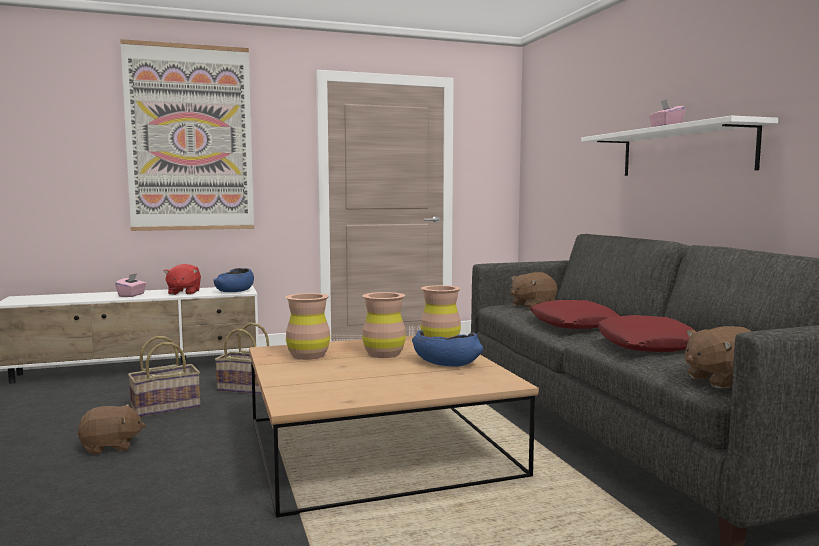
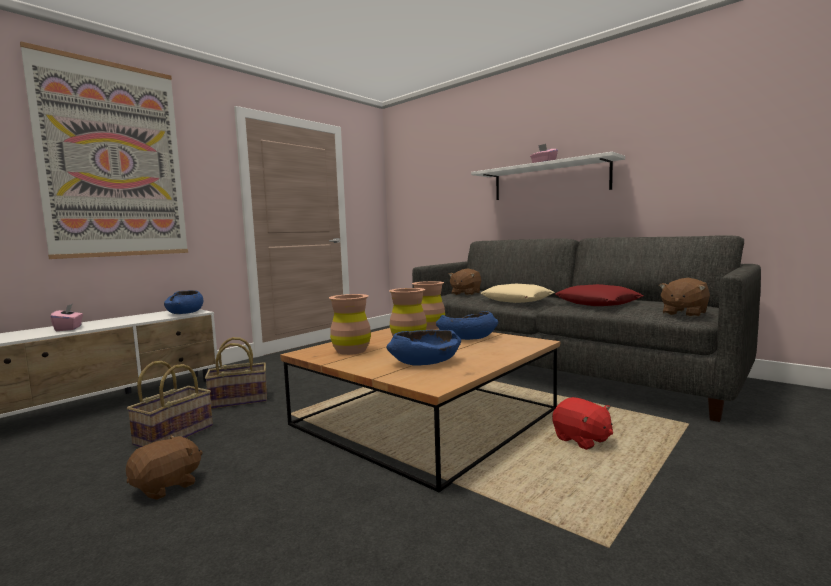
camera: 30 degrees left, 0 degrees up
(183, 292) = (129, 319): red plush toy -> red plush toy (581, 440)
(341, 380) = (425, 361): none -> blue bowl
(574, 323) = (516, 300): red pillow -> beige pillow

